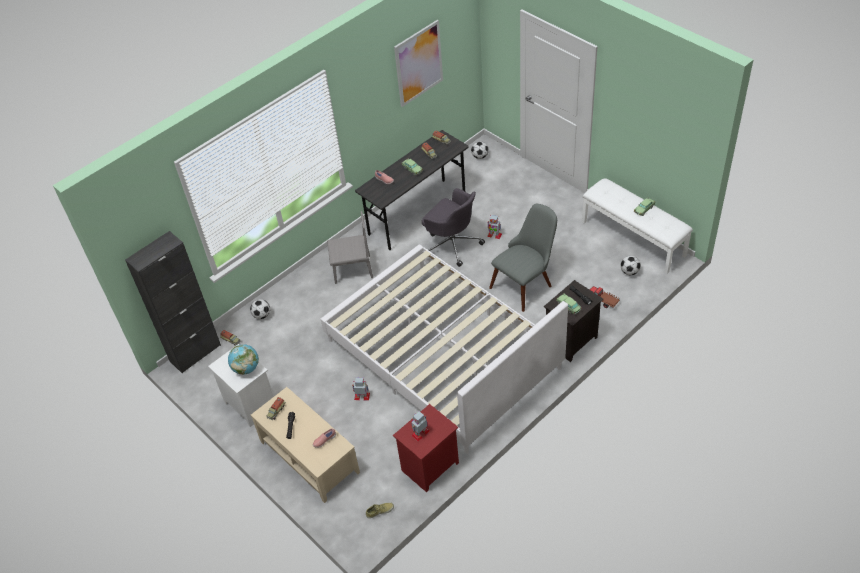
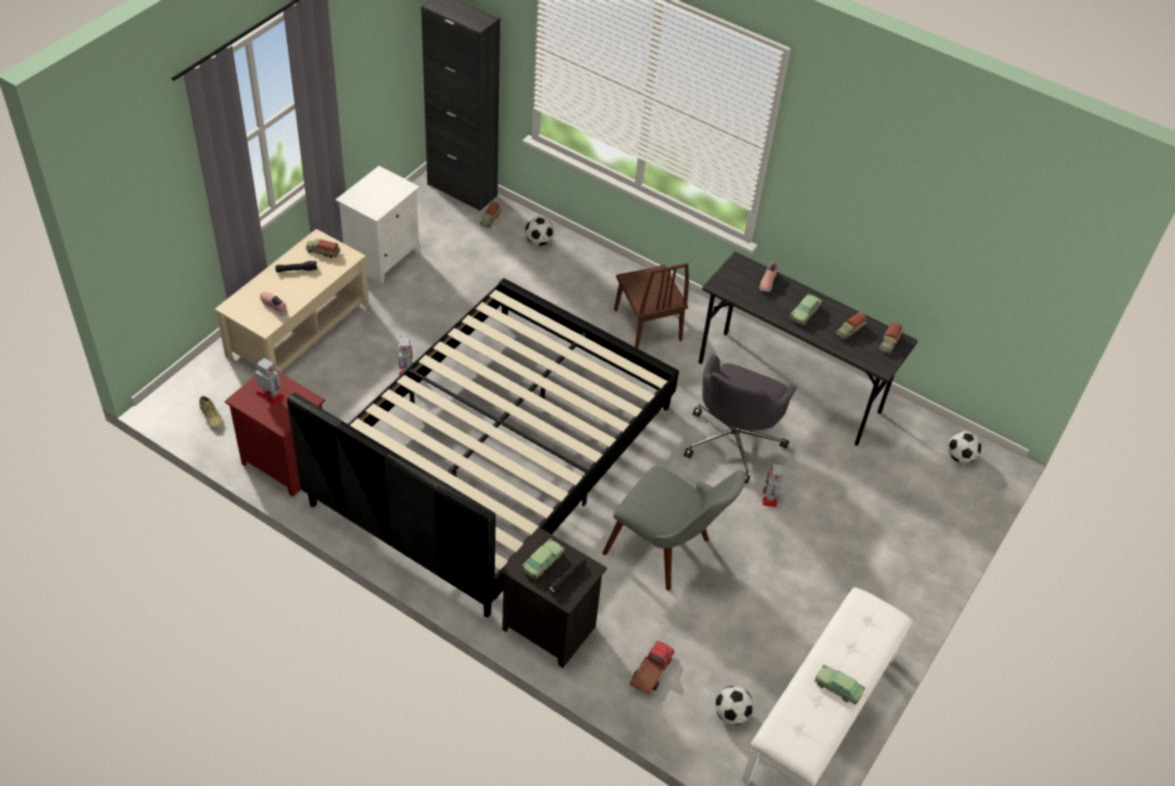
camera: 70 degrees right, 0 degrees up
(246, 368) = (377, 201): globe -> none
(352, 269) = (647, 324): grey chair -> brown chair
(418, 63) = (952, 212): picture -> none
(442, 354) = (495, 454): white bed -> black bed

